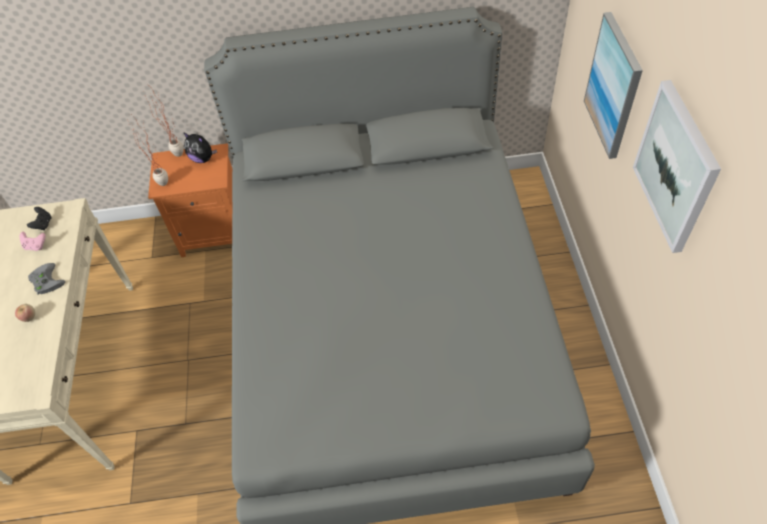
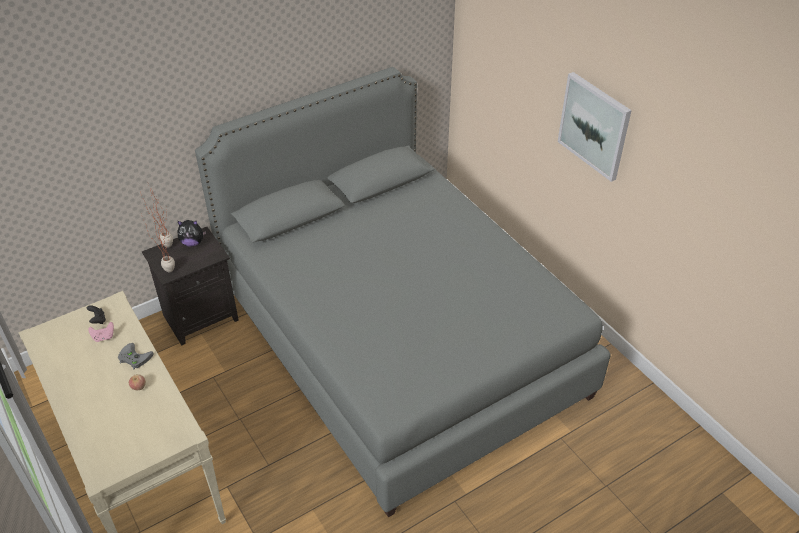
camera: 30 degrees left, 10 degrees down
(215, 231) = (201, 316): orange nightstand -> black nightstand
(613, 86) = (519, 95): picture -> none

